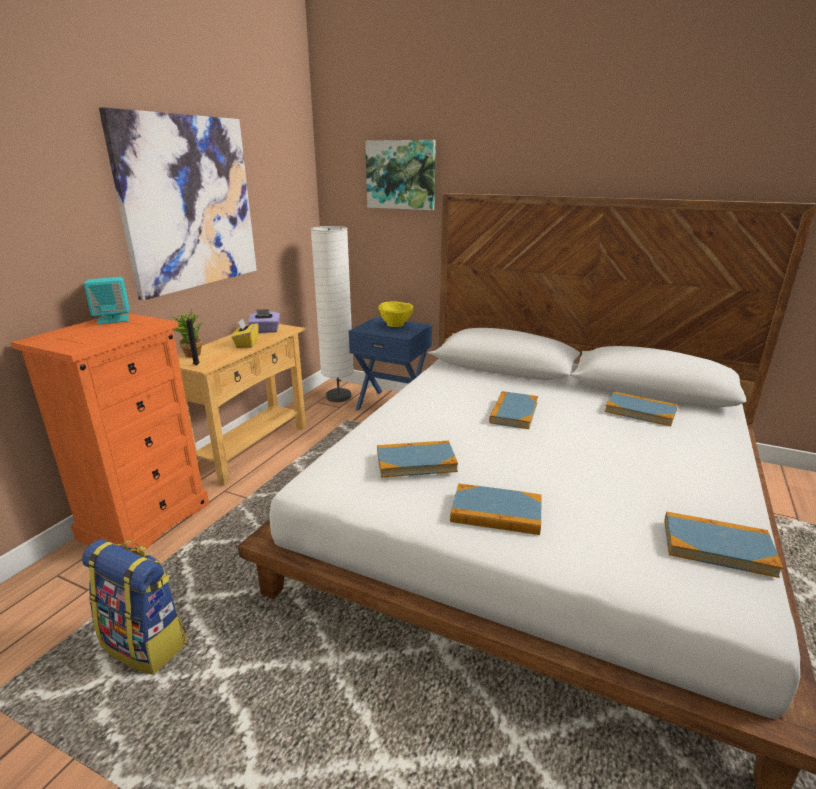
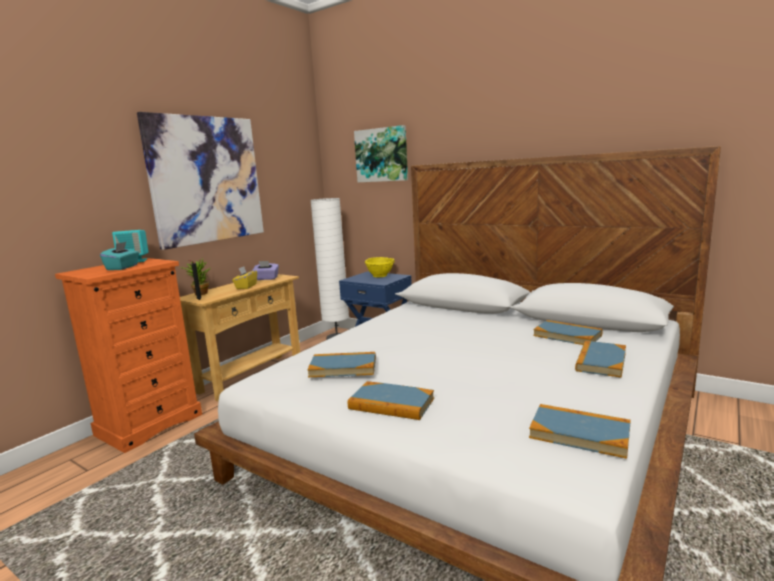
camera: 10 degrees right, 10 degrees down
(107, 333) = (123, 267): none -> turquoise tissue box
(146, 643) = (113, 510): backpack -> none
(513, 412) = (449, 336): book -> book (601, 361)

